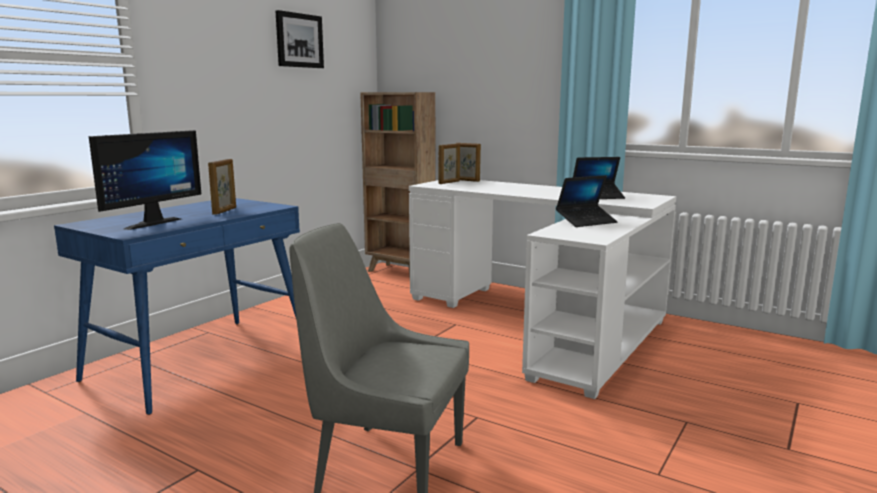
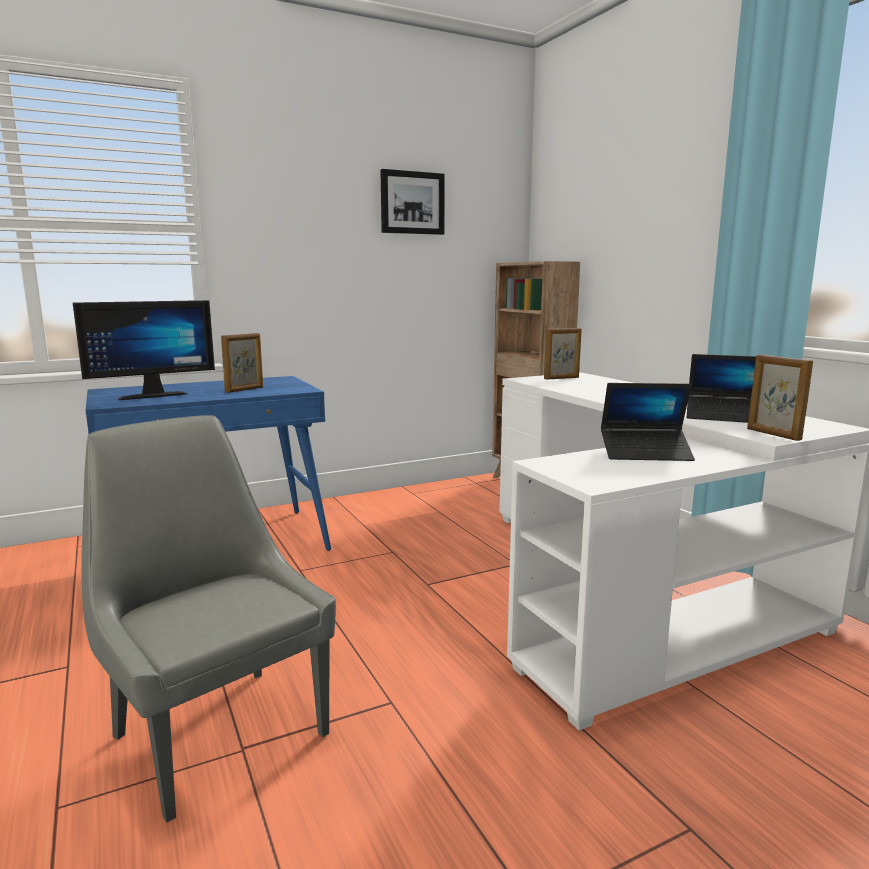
camera: 30 degrees right, 0 degrees up
(467, 180) = (591, 377): picture frame -> picture frame (773, 434)

